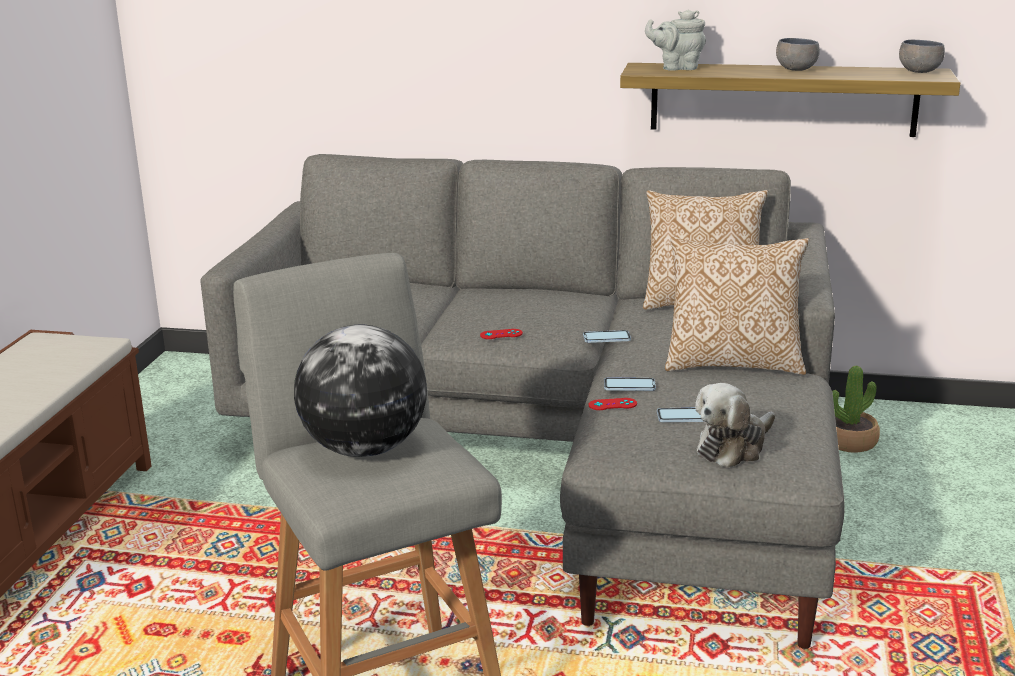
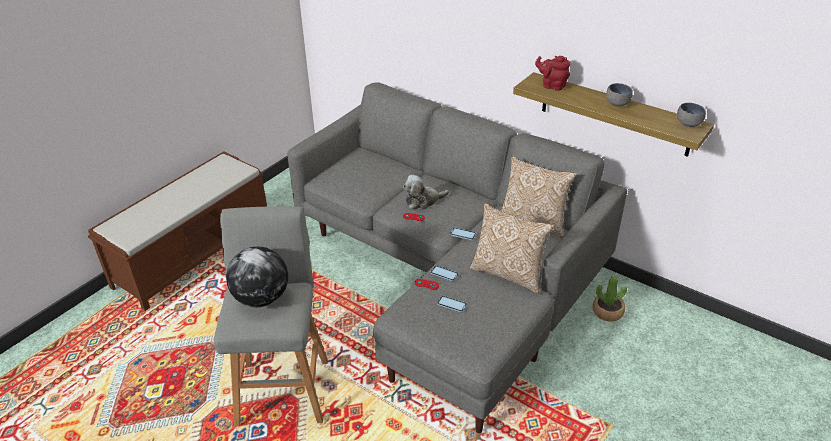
camera: 25 degrees right, 15 degrees up
(677, 68) = (552, 86): grey teapot -> red teapot
(733, 447) = (458, 333): plush toy -> plush toy (423, 201)

